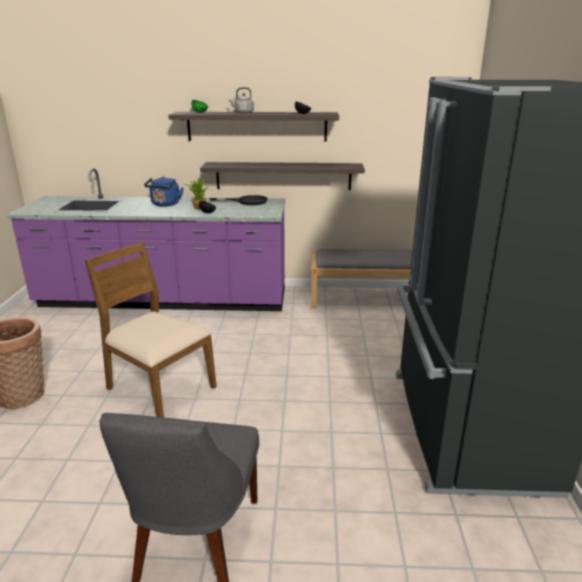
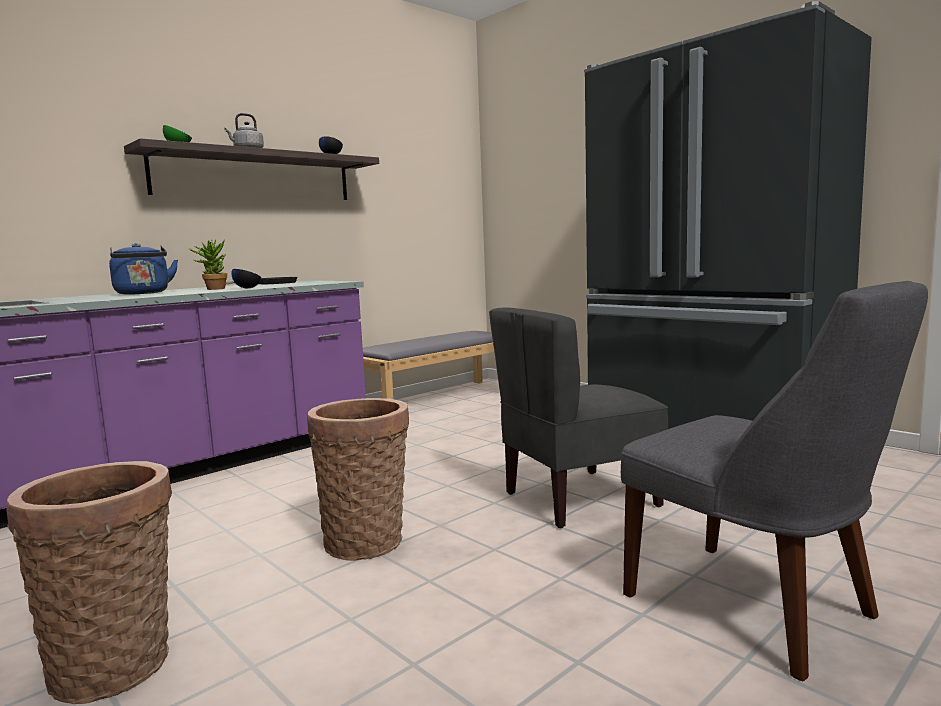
camera: 45 degrees left, 15 degrees down
(159, 388) = (366, 540): brown chair -> basket
(276, 424) = (579, 499): none -> grey chair
(283, 176) = (297, 249): shelf -> none

